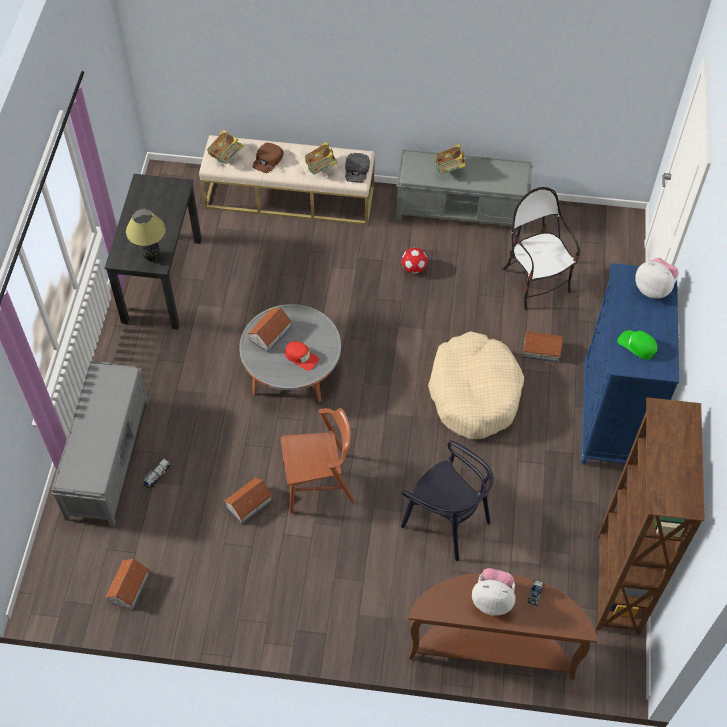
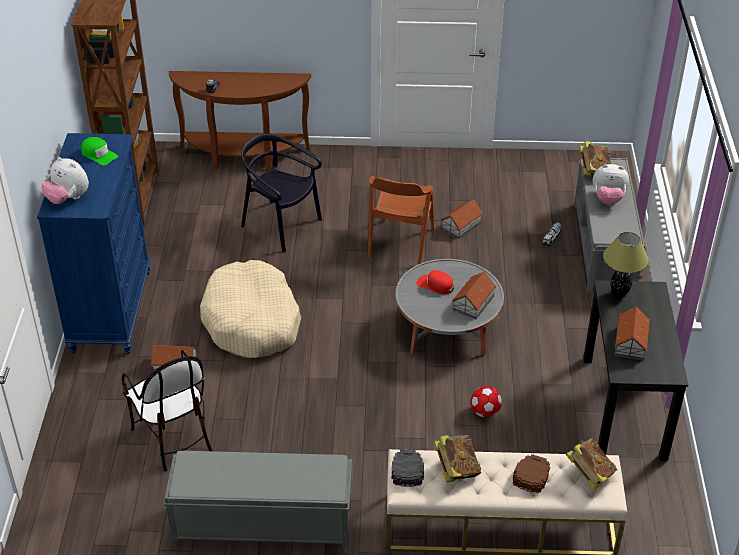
camera: 175 degrees right, 15 degrees down
(128, 588) = (544, 170): toy house -> toy house (630, 342)
(318, 483) = (401, 243): brown chair -> brown chair turned 60 degrees counterclockwise
(414, 268) = (323, 443): football -> football (485, 412)
(449, 170) = (280, 476): book -> book (594, 171)
(492, 599) = (246, 84): plush toy -> plush toy (608, 199)

